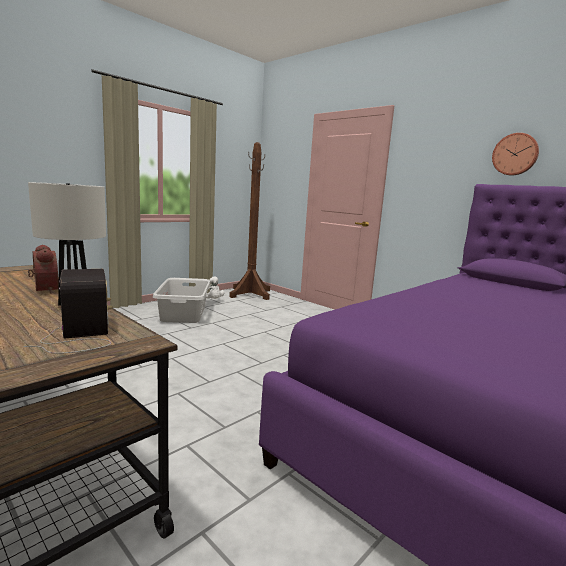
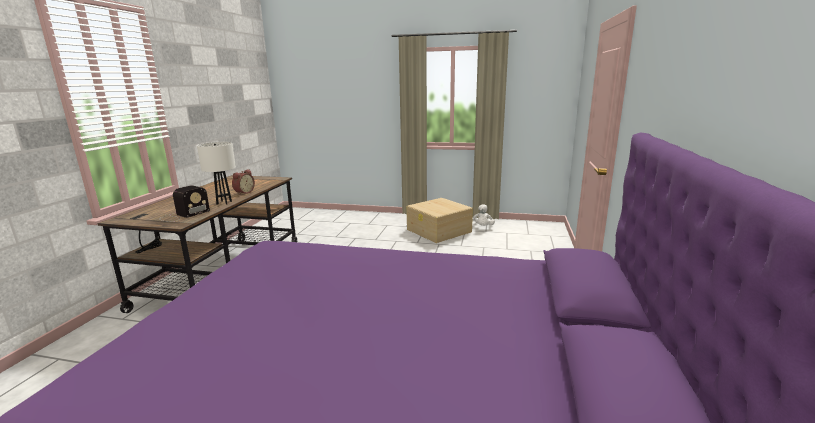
camera: 60 degrees right, 5 degrees up
(184, 313) = (439, 230): grey laundry basket -> beige storage box
(250, 294) = (534, 230): brown clothes rack -> none
(515, 154) = (691, 84): wall clock -> none

